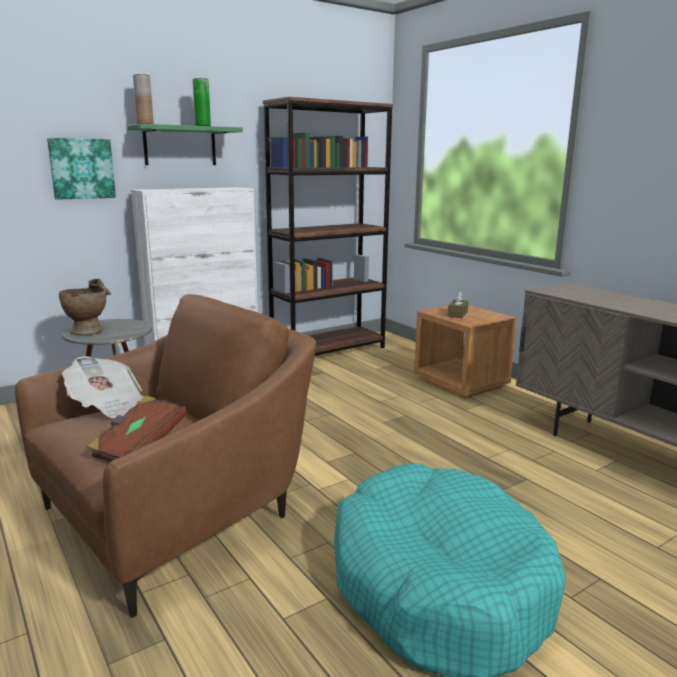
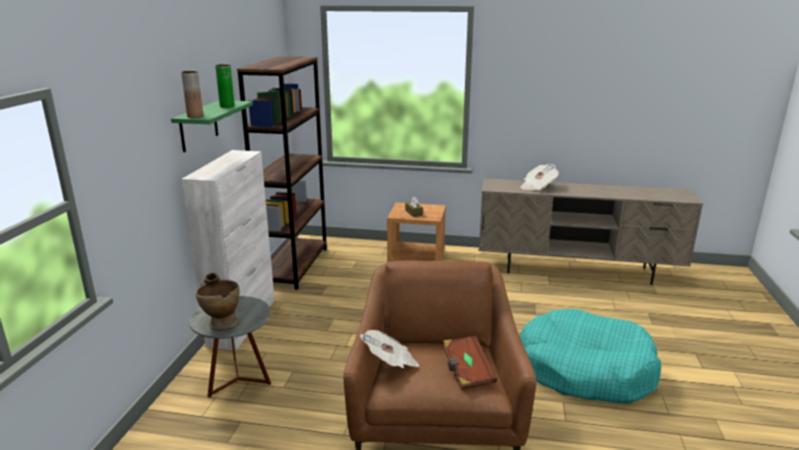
camera: 45 degrees left, 5 degrees up
(82, 168) = (150, 171): picture -> none
(626, 302) = (537, 187): none -> newspaper

